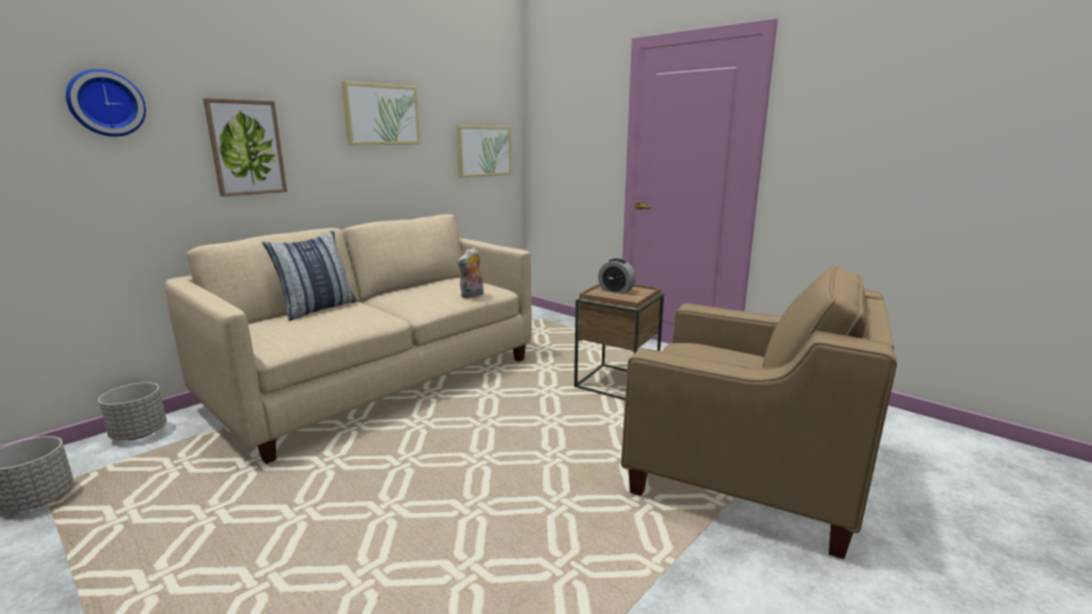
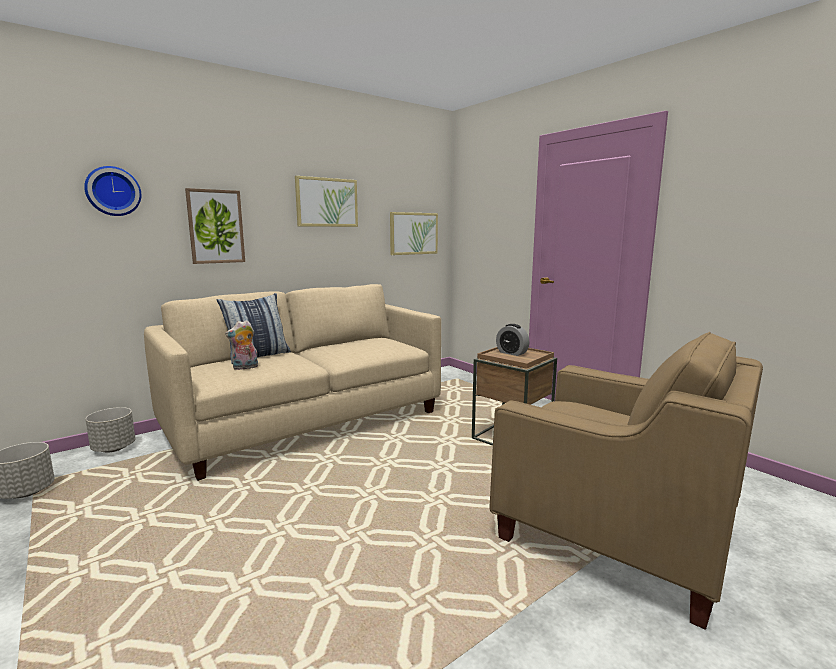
camera: 10 degrees right, 5 degrees down
(472, 296) = (386, 352): plush toy -> plush toy (245, 368)

